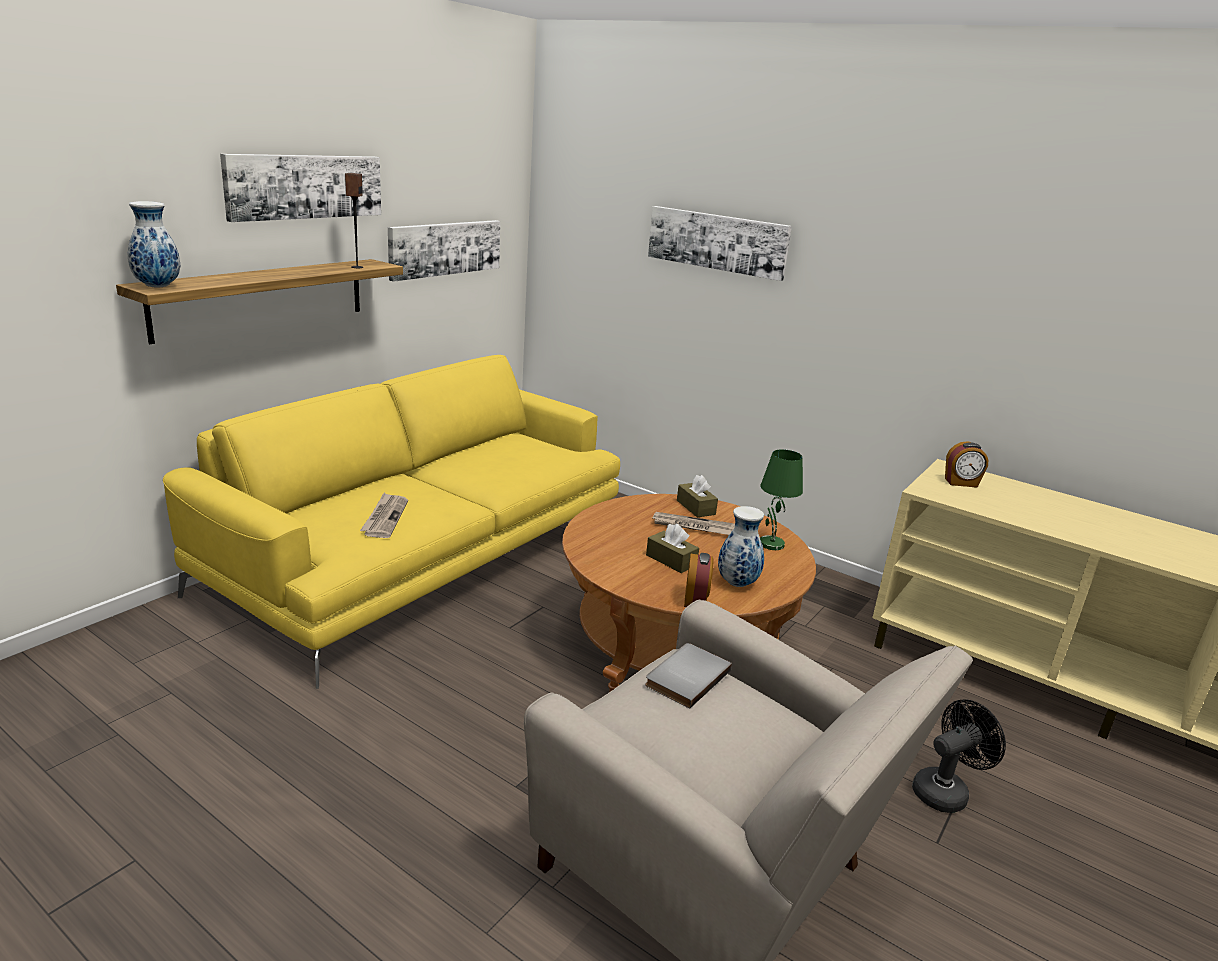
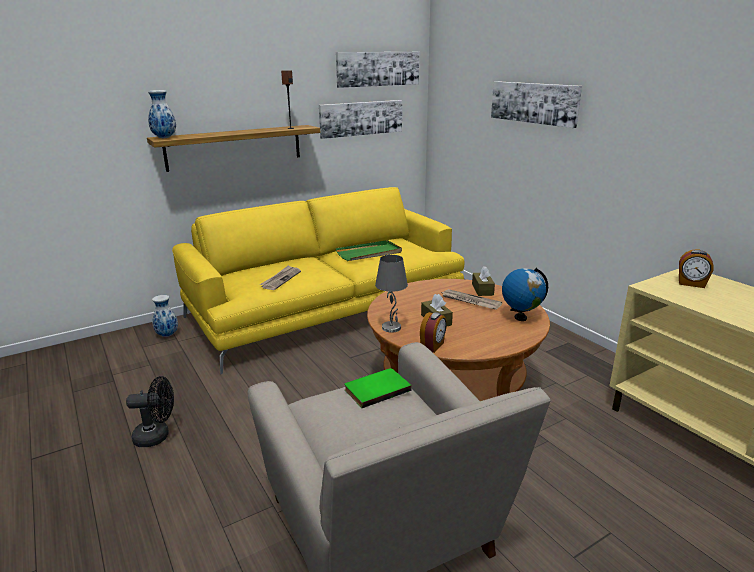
camera: 25 degrees right, 0 degrees up
(305, 186) = (261, 80): picture -> picture (378, 69)
(491, 461) = (369, 253): none -> green tray
(622, 580) = (392, 328): none -> grey table lamp
(685, 676) = (376, 389): grey book -> green book
(736, 583) = (472, 339): vase -> vase (167, 335)
(770, 544) = (520, 317): green table lamp -> globe
(945, 791) = (606, 522): black fan -> black fan (157, 436)

